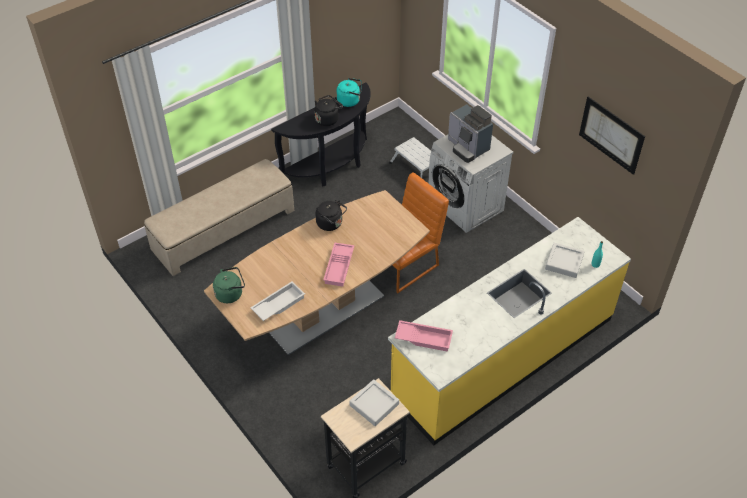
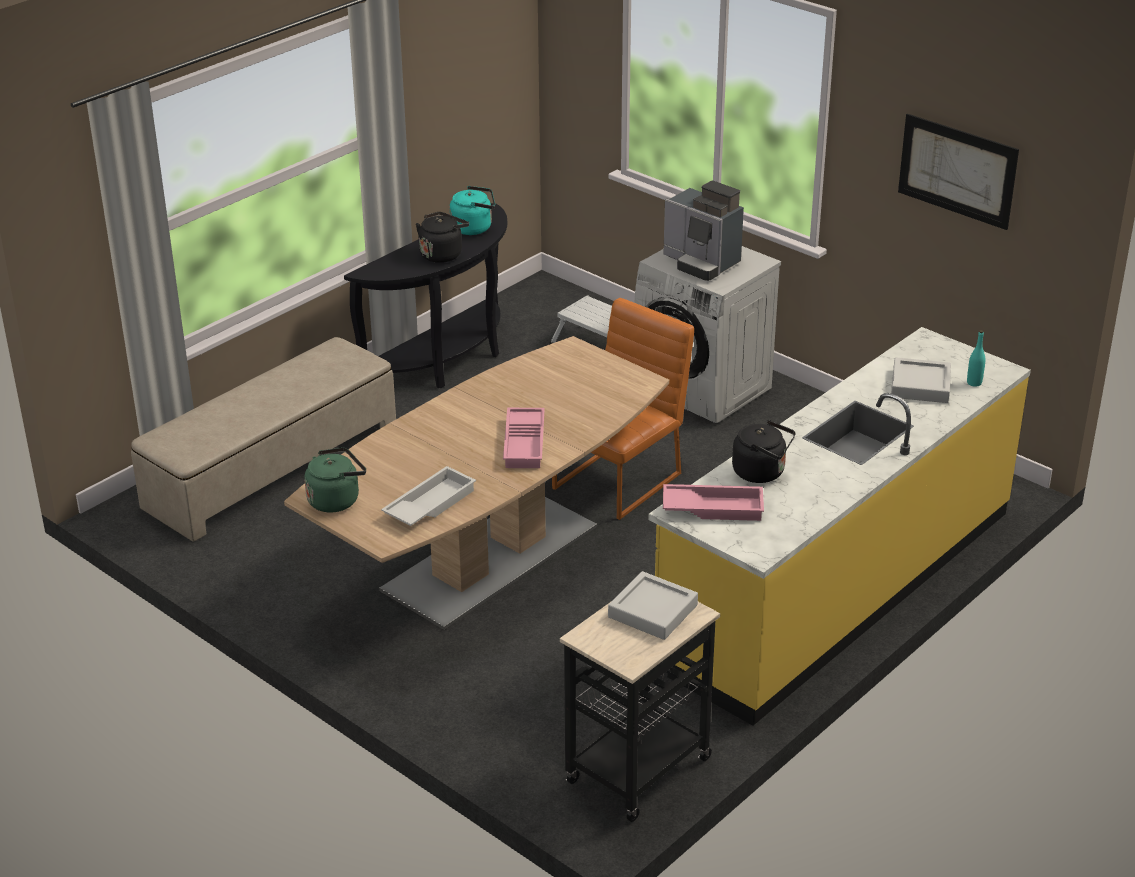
camera: 10 degrees left, 15 degrees down
(331, 224) = (491, 389): black kettle -> black kettle (762, 472)

